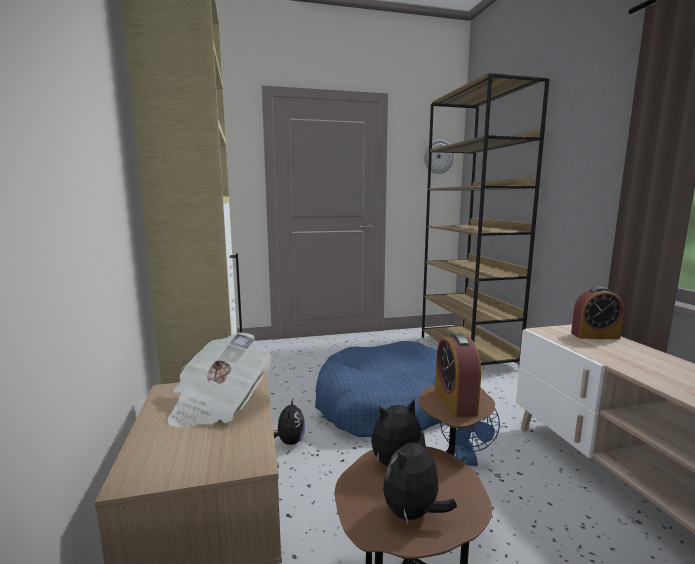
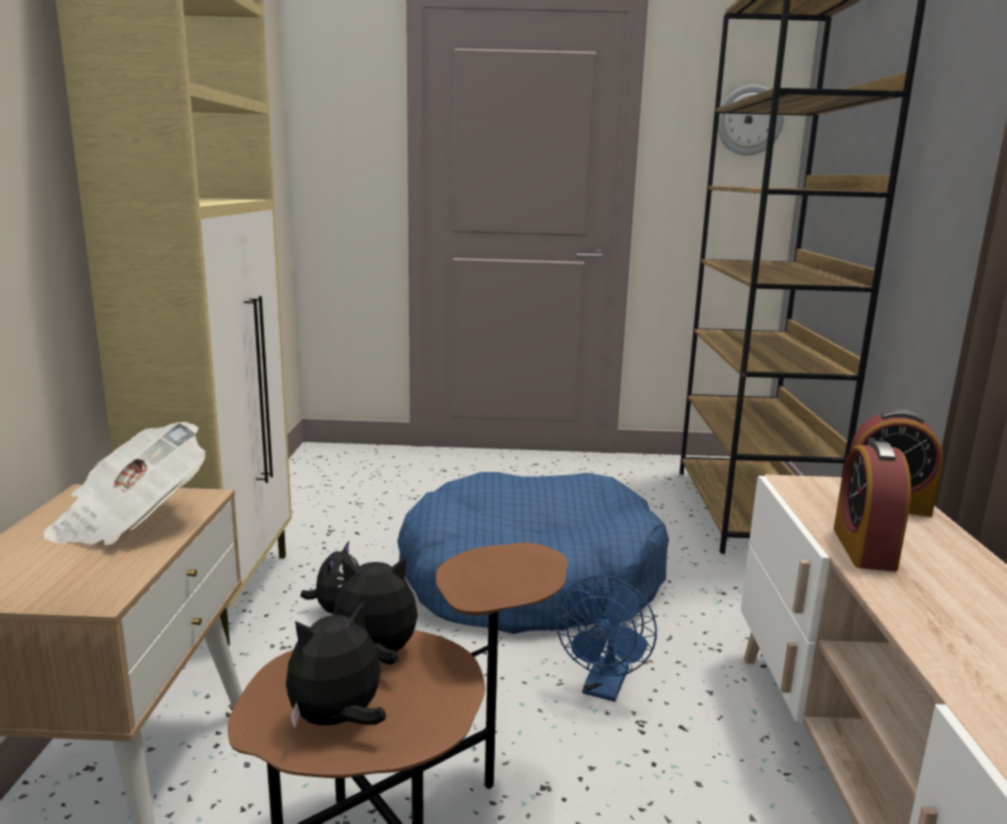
camera: 15 degrees right, 5 degrees up
(455, 401) = (497, 574): alarm clock -> alarm clock (863, 548)

